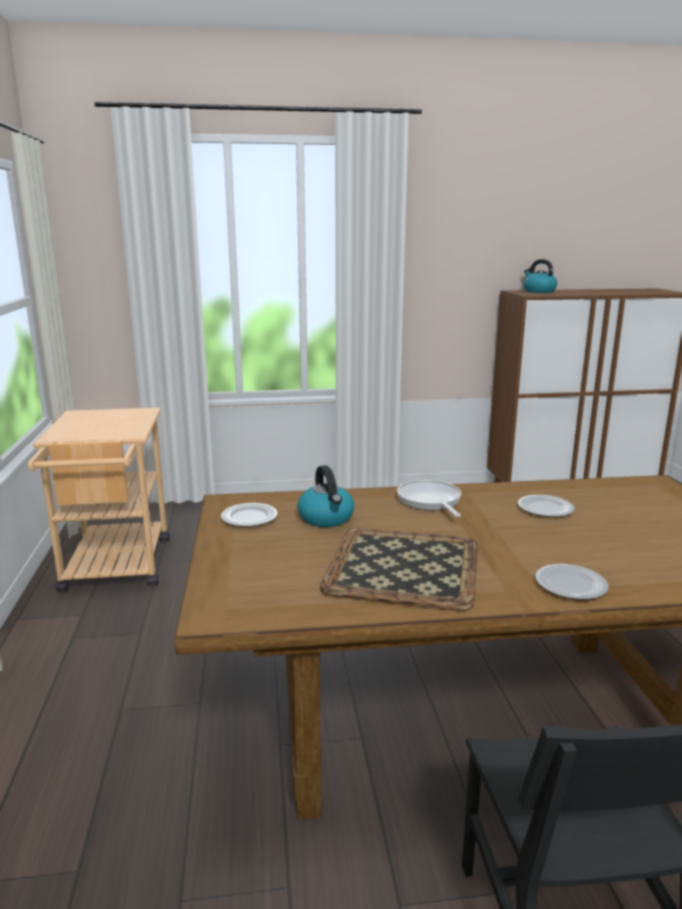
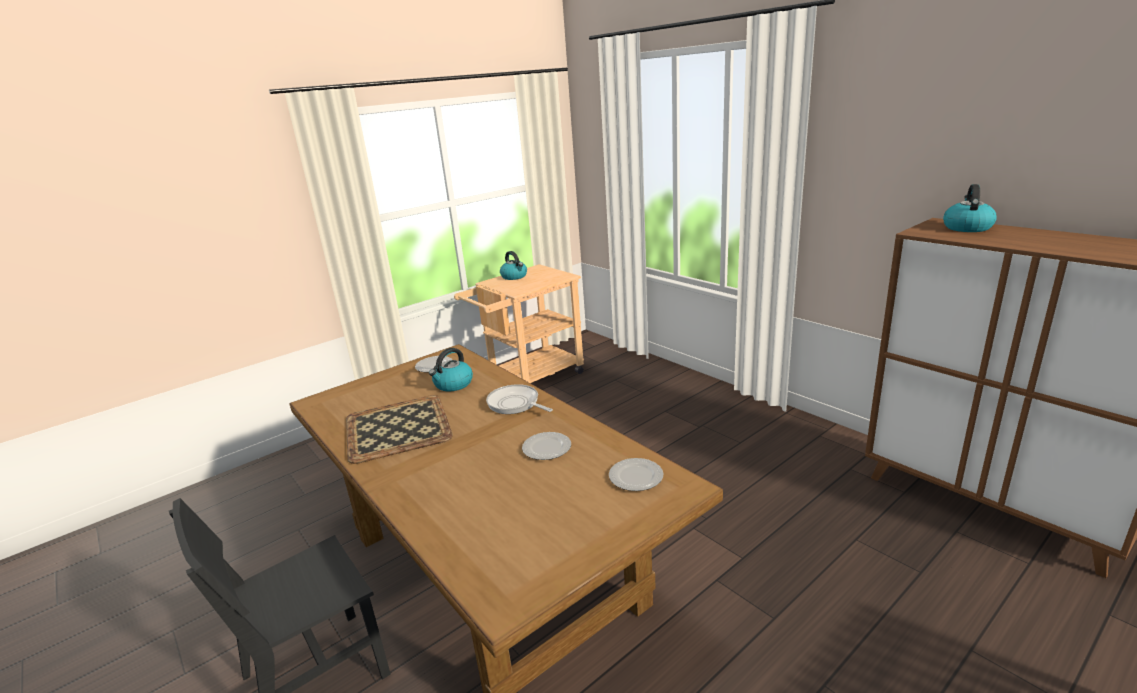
camera: 60 degrees right, 5 degrees up
(75, 425) = (514, 276): none -> kettle
(430, 501) = (515, 404): frying pan -> frying pan turned 90 degrees counterclockwise
(570, 585) = (408, 489): plate -> plate (635, 477)

